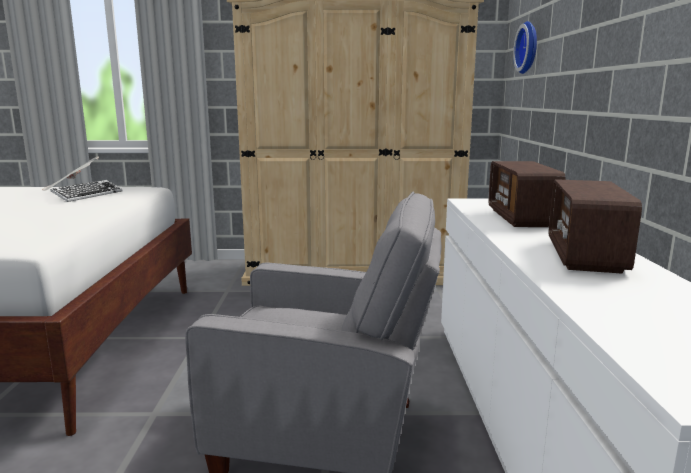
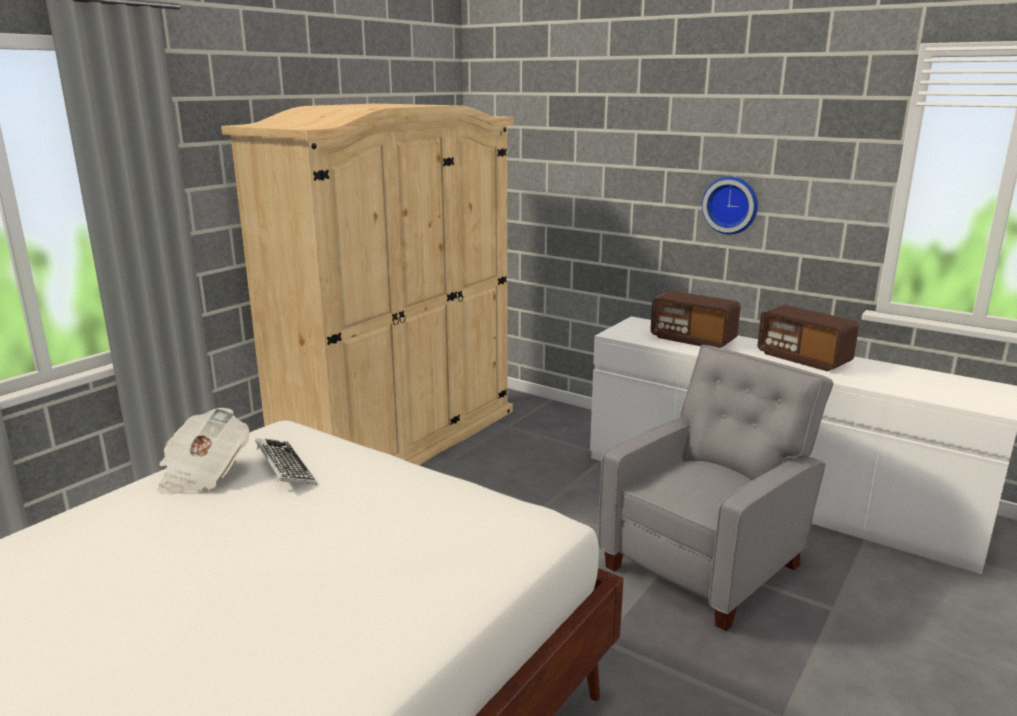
camera: 55 degrees left, 5 degrees up
(529, 47) = (534, 165): wall clock -> wall clock (731, 205)

